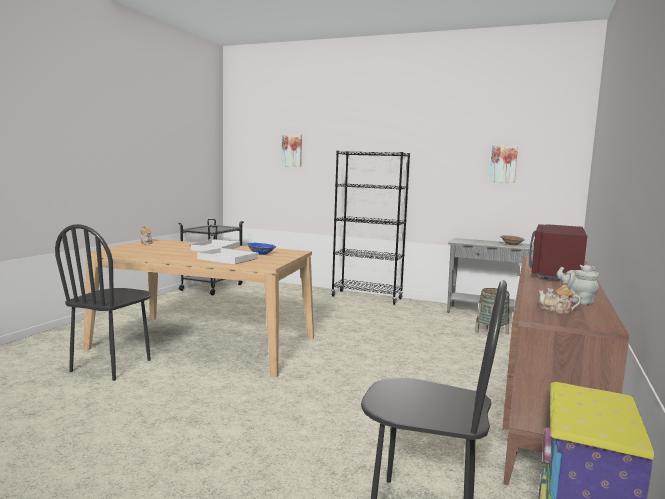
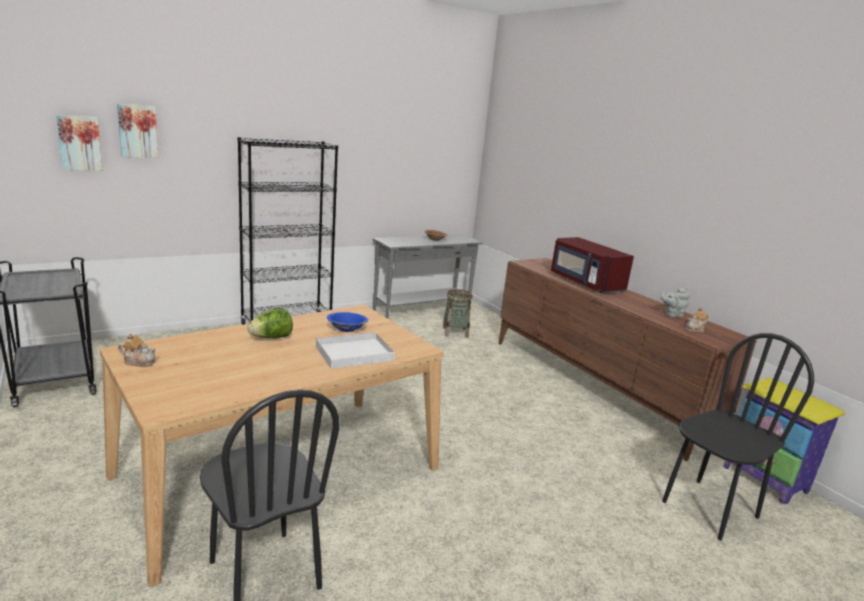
camera: 55 degrees left, 10 degrees up
(215, 248) = (271, 338): white tray -> lettuce
(503, 163) = (416, 154): picture -> picture (80, 143)

